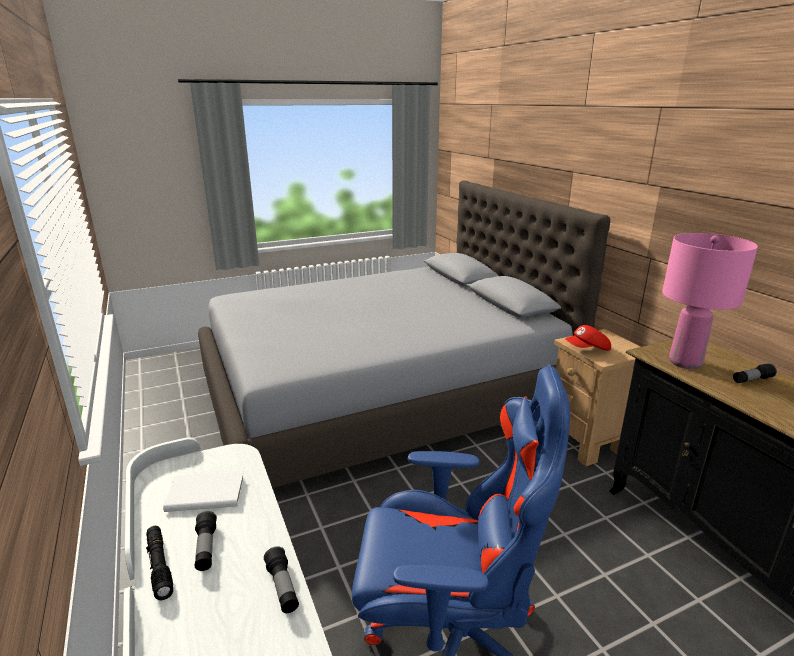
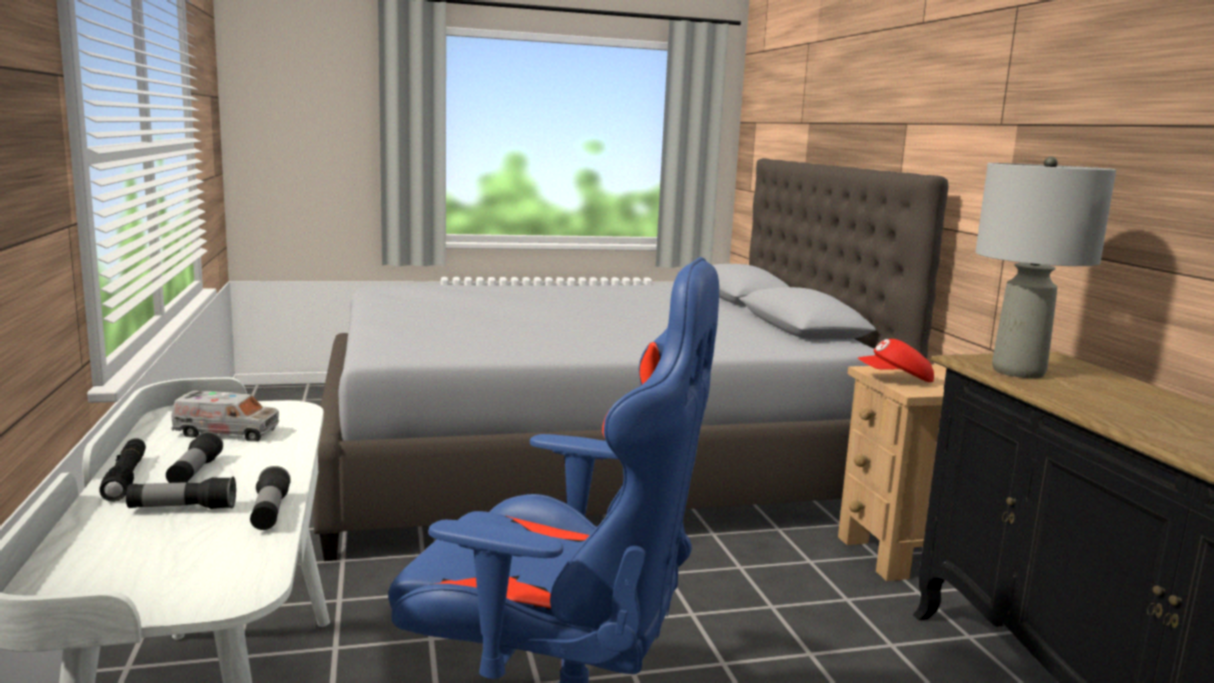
camera: 10 degrees right, 10 degrees down
(205, 493) = (227, 432): white book -> toy truck
(684, 362) = (1017, 371): pink table lamp -> grey table lamp
(752, 380) = (1118, 395): flashlight -> flashlight (182, 508)

